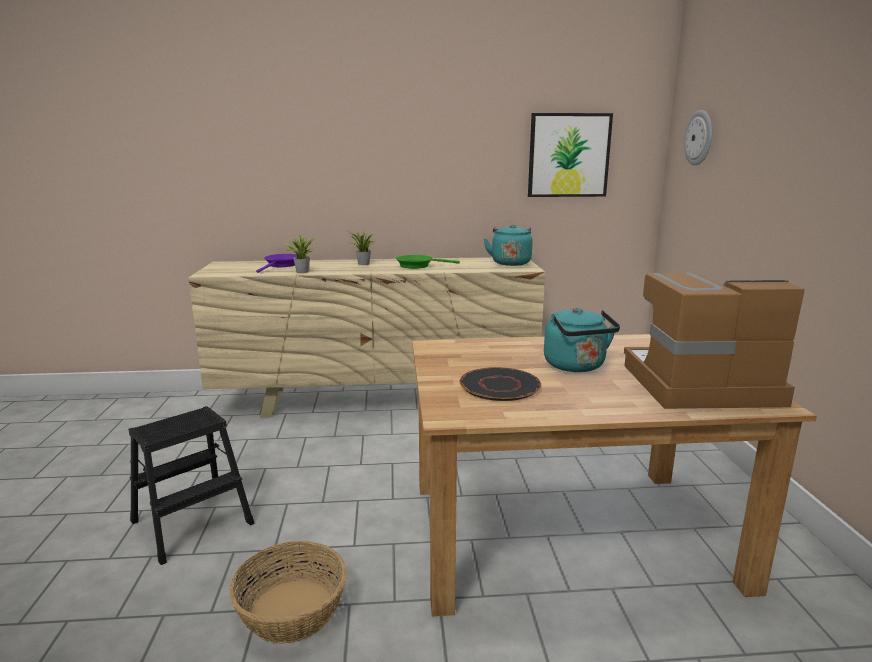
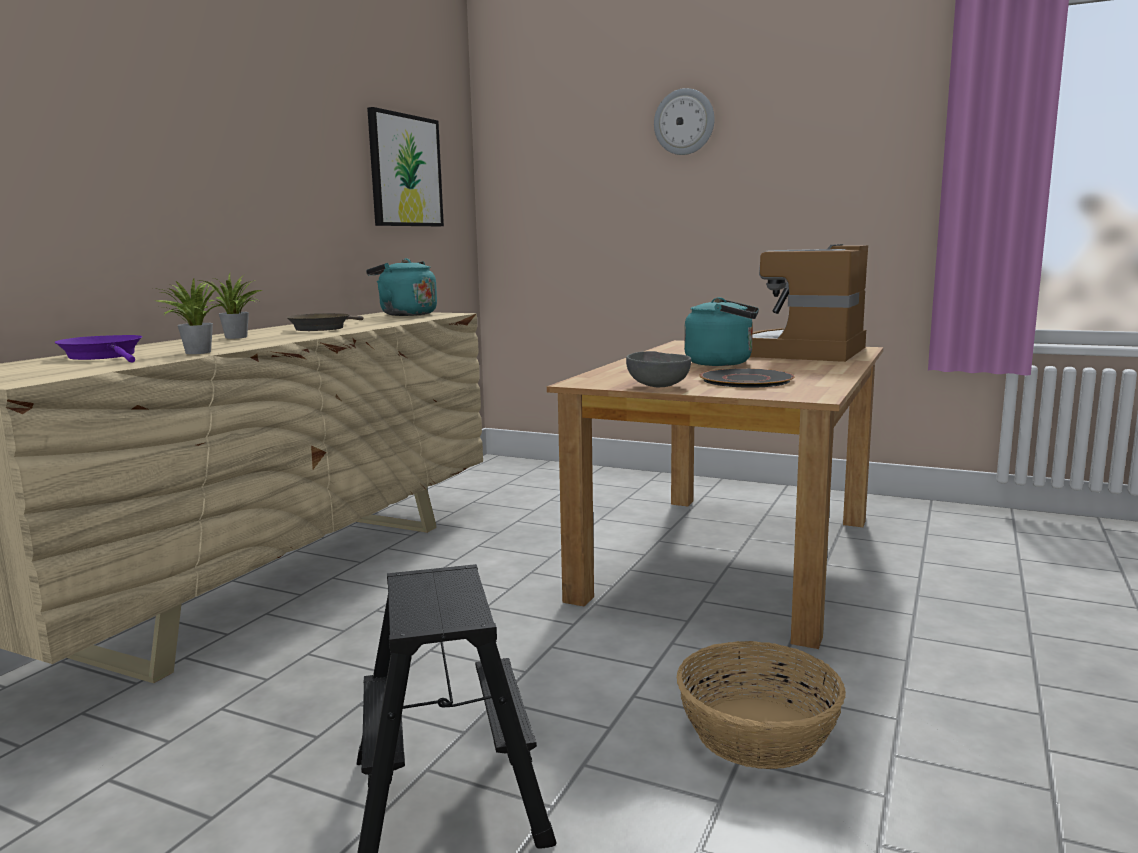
camera: 60 degrees left, 5 degrees down
(418, 265) = (322, 328): green frying pan -> brown frying pan
(440, 365) = (658, 386): none -> grey bowl
(699, 138) = (542, 154): wall clock -> wall clock (684, 122)

